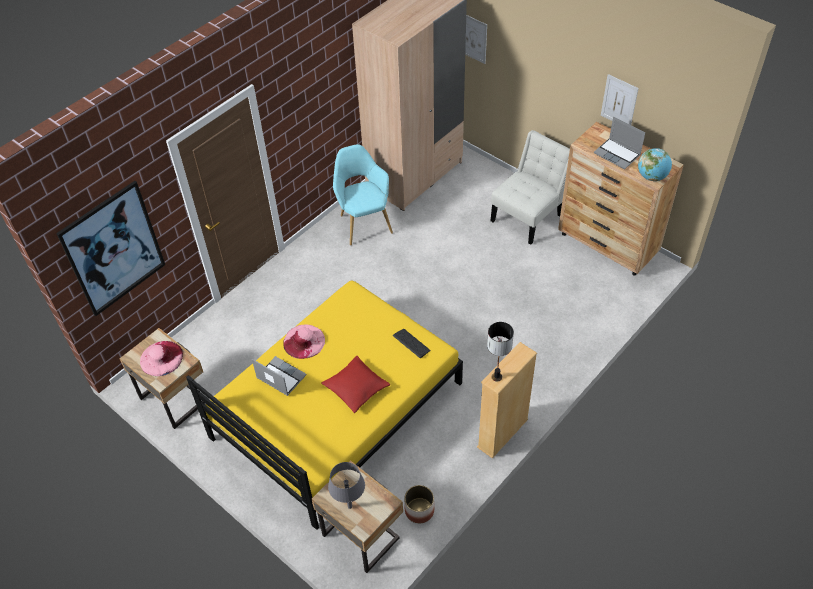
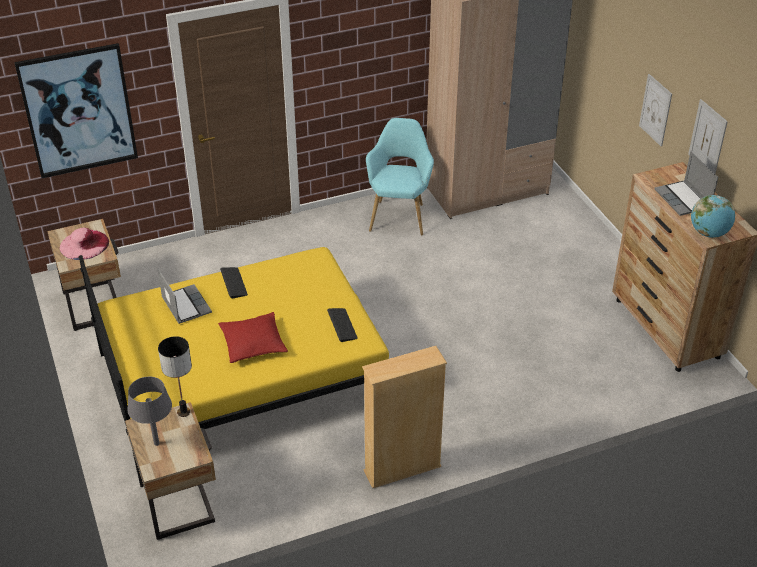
camera: 25 degrees right, 10 degrees down
(304, 341) = (234, 283): pink hat -> keyboard
(419, 510) = (256, 505): planter -> none
(473, 38) = (587, 39): picture -> picture (655, 110)
(497, 377) = (383, 368): table lamp -> table lamp (183, 412)
(529, 216) = (590, 269): white chair -> none

